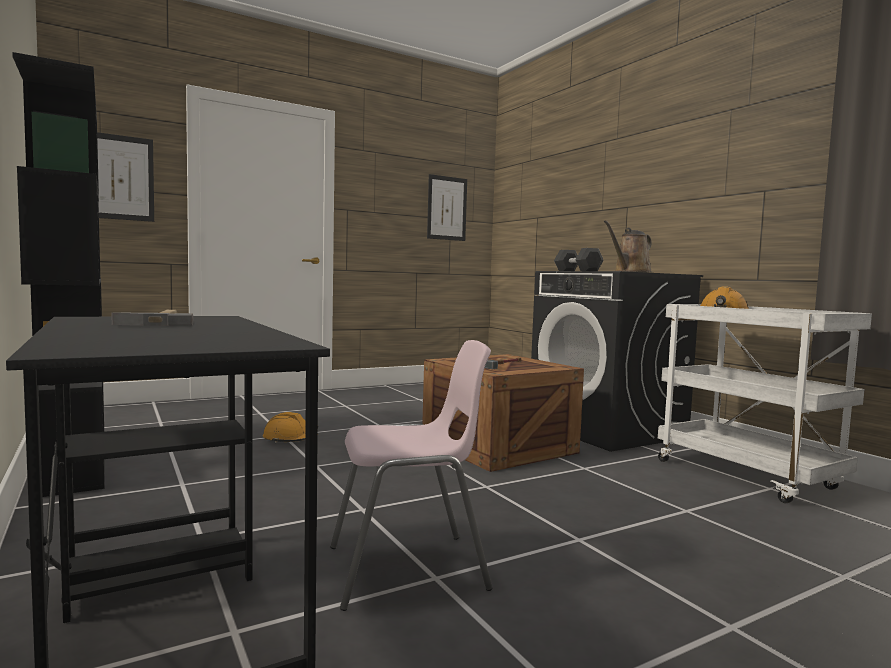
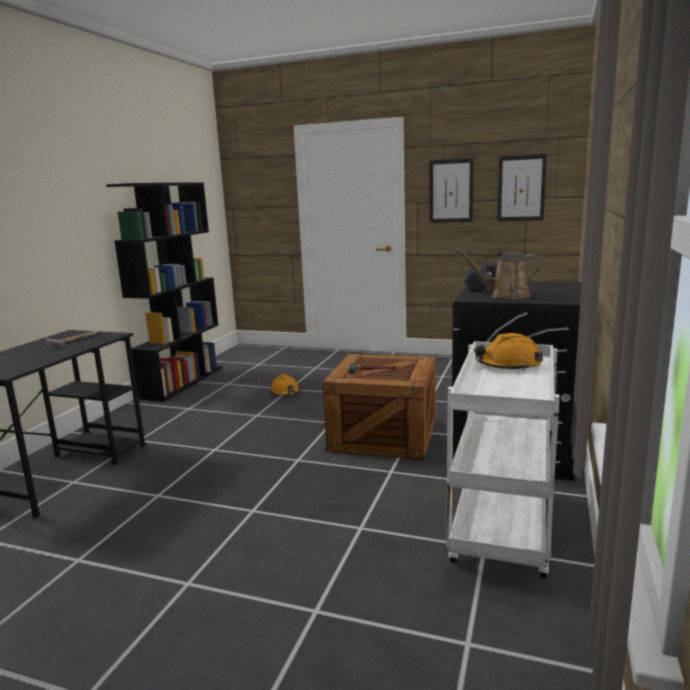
camera: 50 degrees right, 10 degrees up
(121, 177) = (261, 200): picture -> picture (451, 191)
(409, 569) = (159, 487): pink chair -> none

